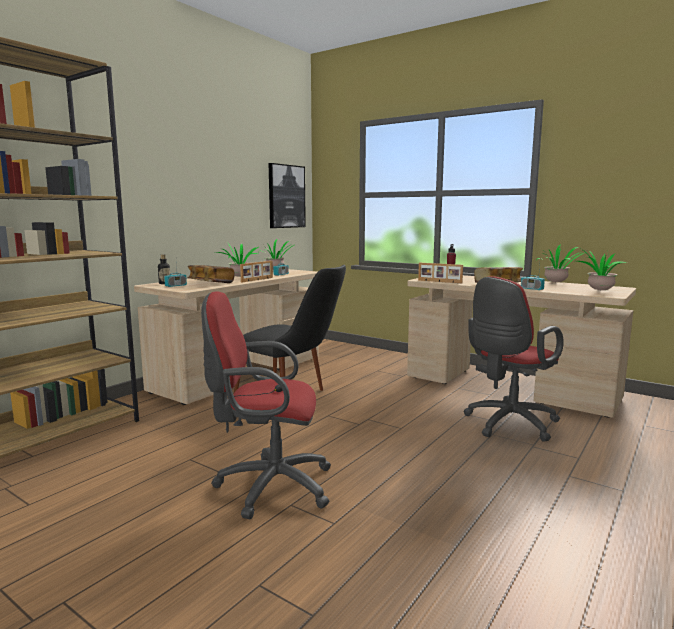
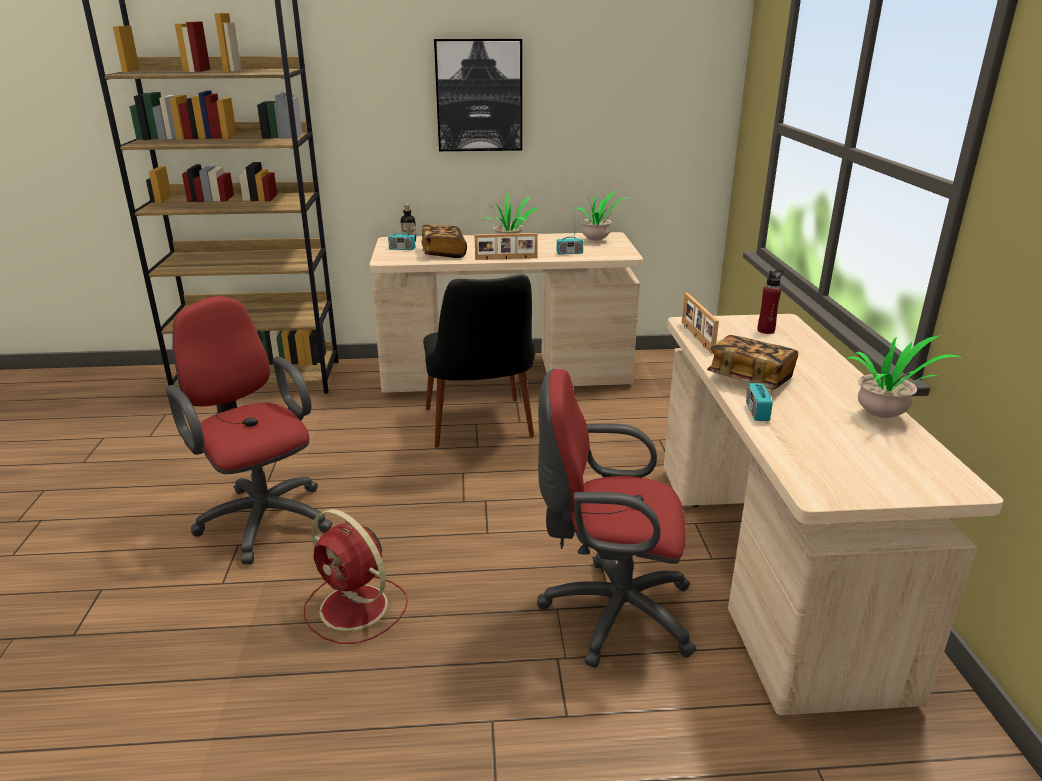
camera: 50 degrees right, 15 degrees up
(286, 196) = (670, 116): picture -> picture (479, 95)
(428, 483) = (356, 608): none -> red fan
(598, 291) = (855, 471): potted plant -> none

